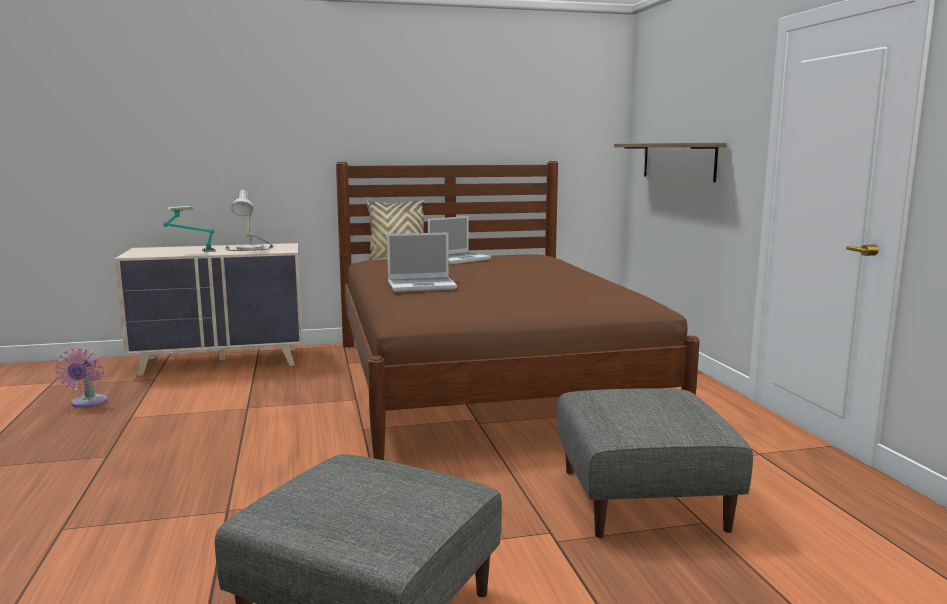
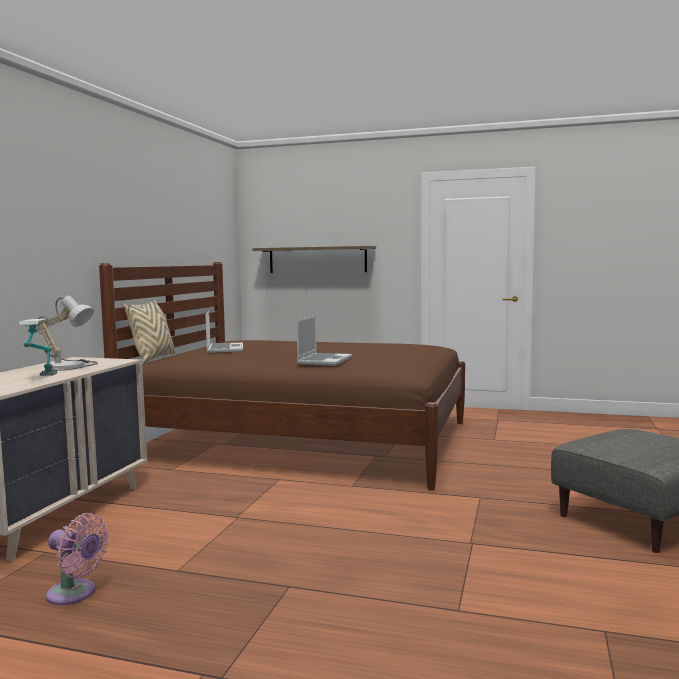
camera: 60 degrees left, 5 degrees down
(641, 499) = (534, 448): grey ottoman -> none

